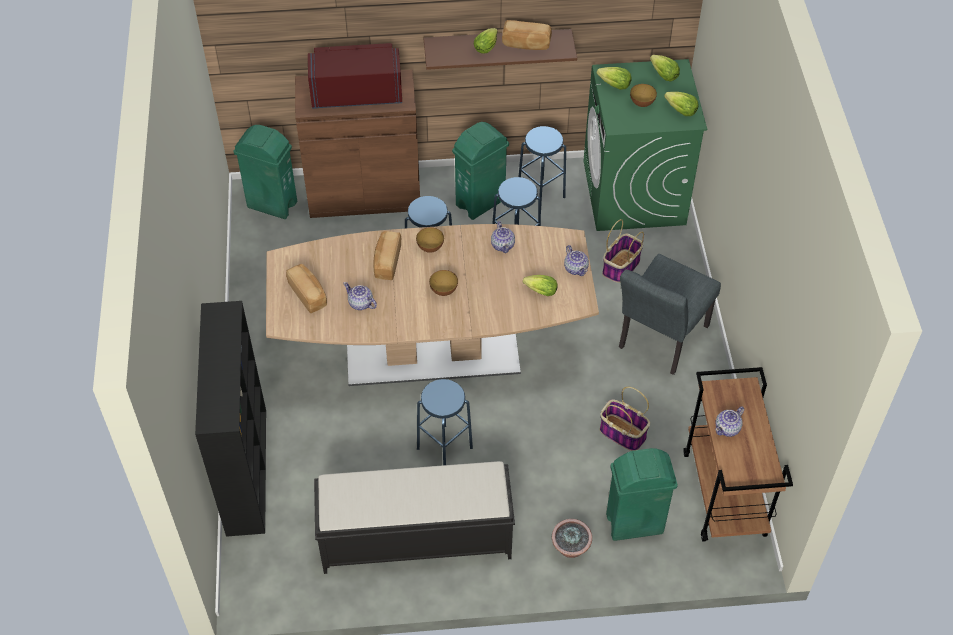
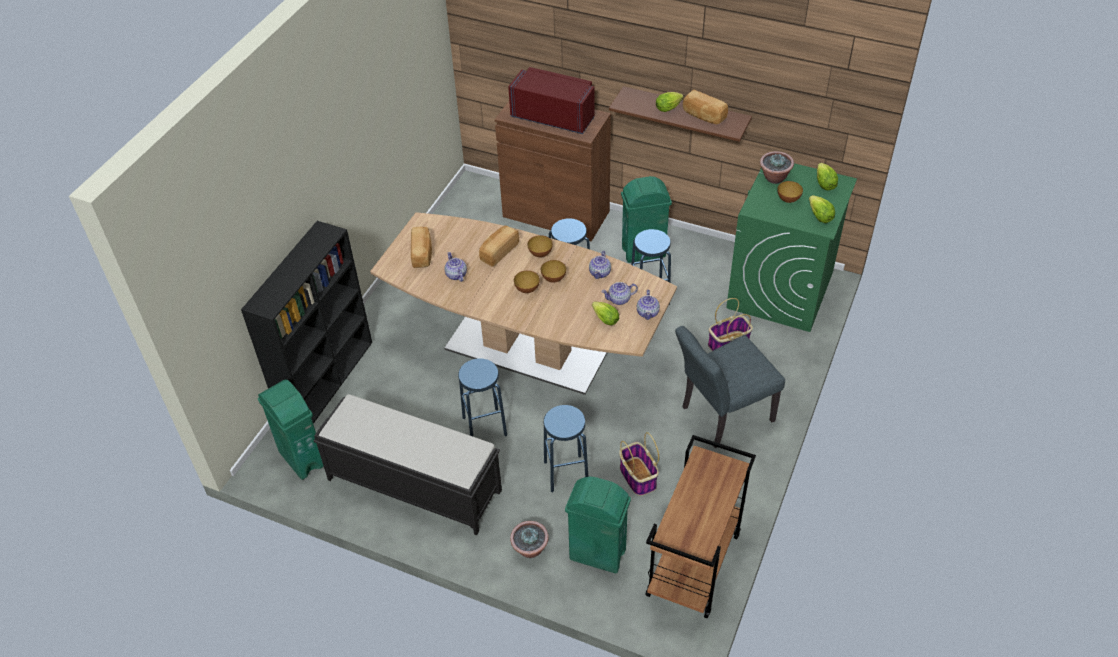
camera: 30 degrees right, 5 degrees down
(272, 204) = (481, 197): green trash can -> green trash can (302, 458)
(462, 269) = (553, 279): none -> bowl
(541, 195) = (697, 264): blue stool -> blue stool (566, 473)
(614, 85) = (774, 178): lettuce -> potted plant
(728, 428) = (692, 494): teapot -> teapot (619, 299)

